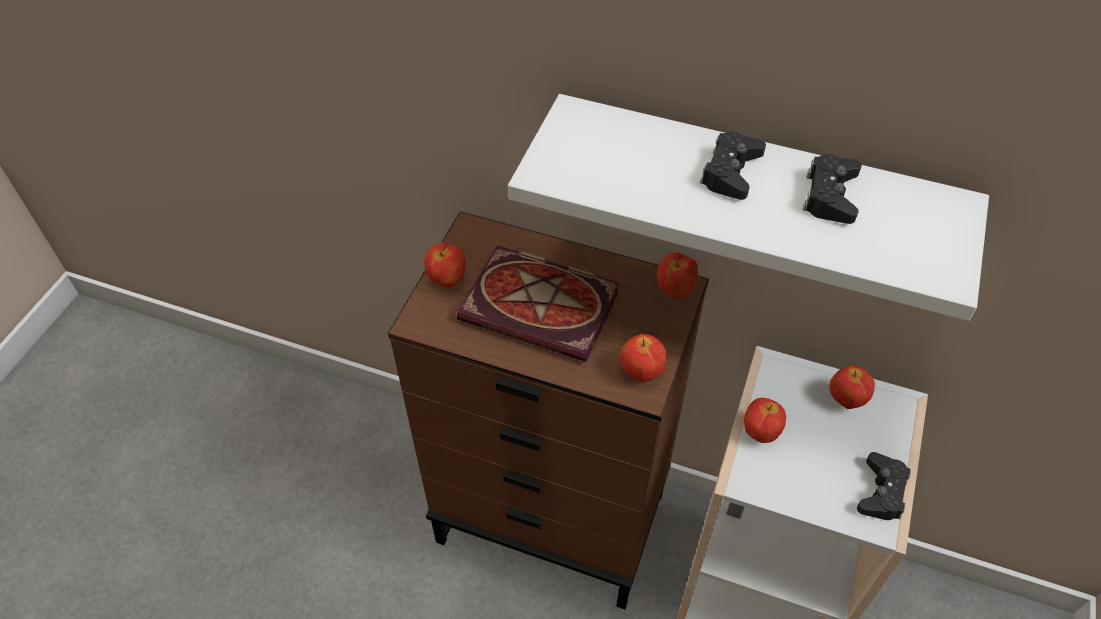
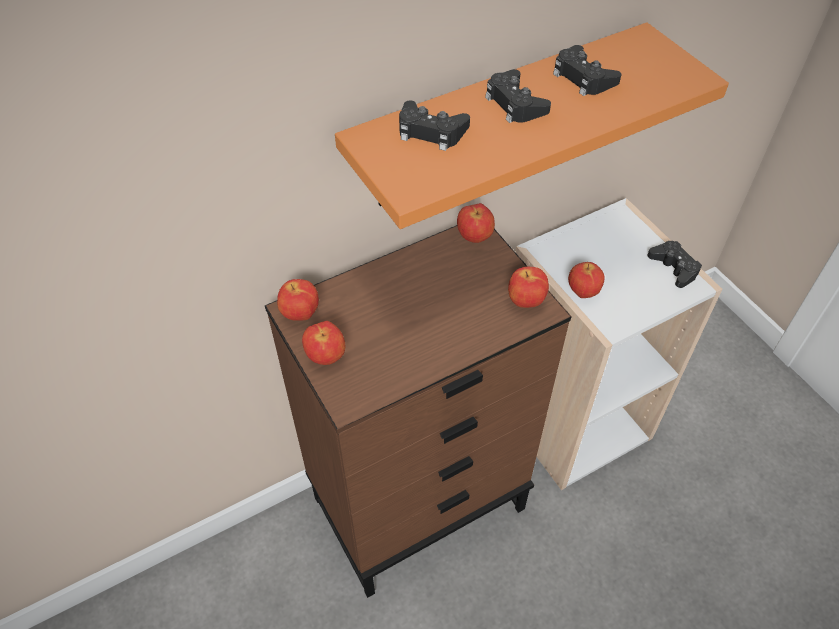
camera: 50 degrees left, 0 degrees up
(544, 306) = (413, 315): book -> none
(627, 143) = (431, 132): none -> black game controller
(752, 187) = (497, 118): white shelf -> orange shelf
(845, 400) = (597, 235): apple -> apple (300, 314)

